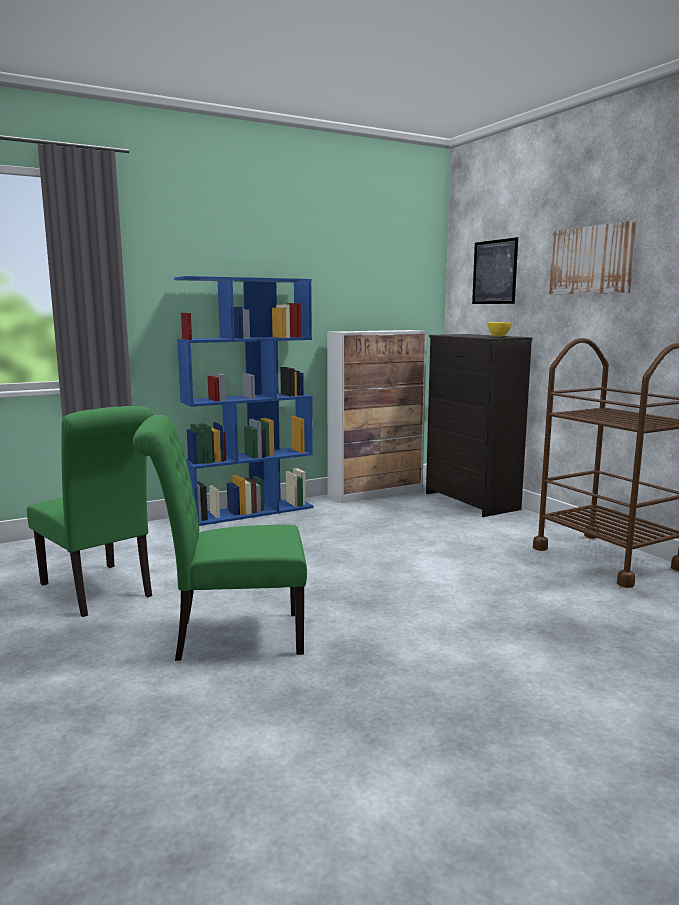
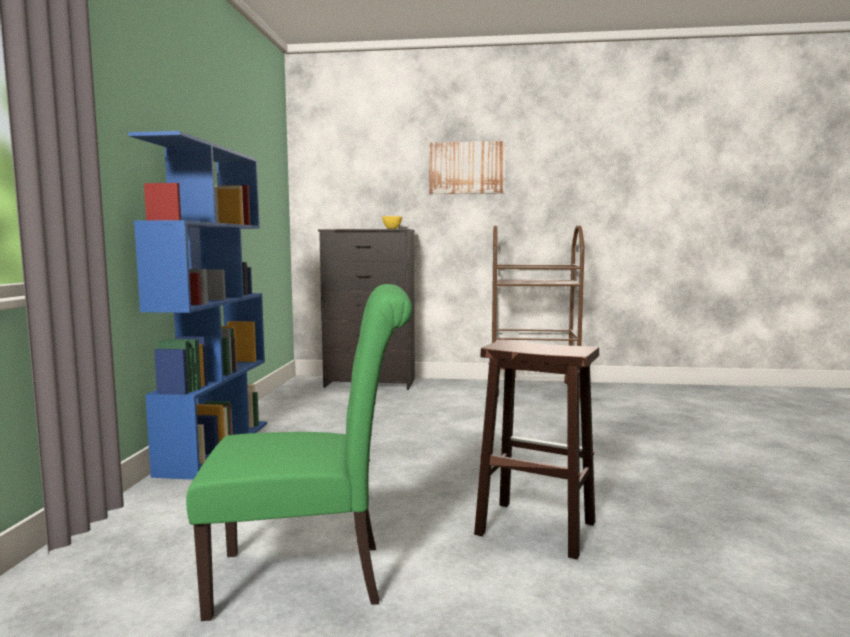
camera: 55 degrees left, 5 degrees down
(230, 636) = (533, 528): green chair -> brown stool
(376, 493) = (283, 398): cabinet -> none
(494, 272) = (358, 174): picture -> none

